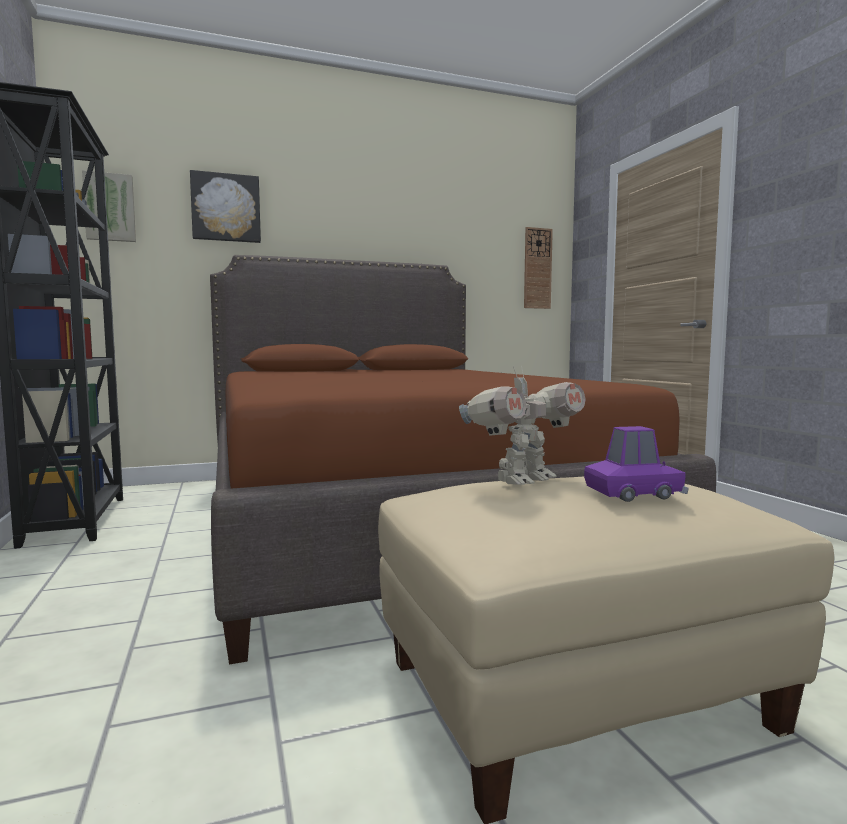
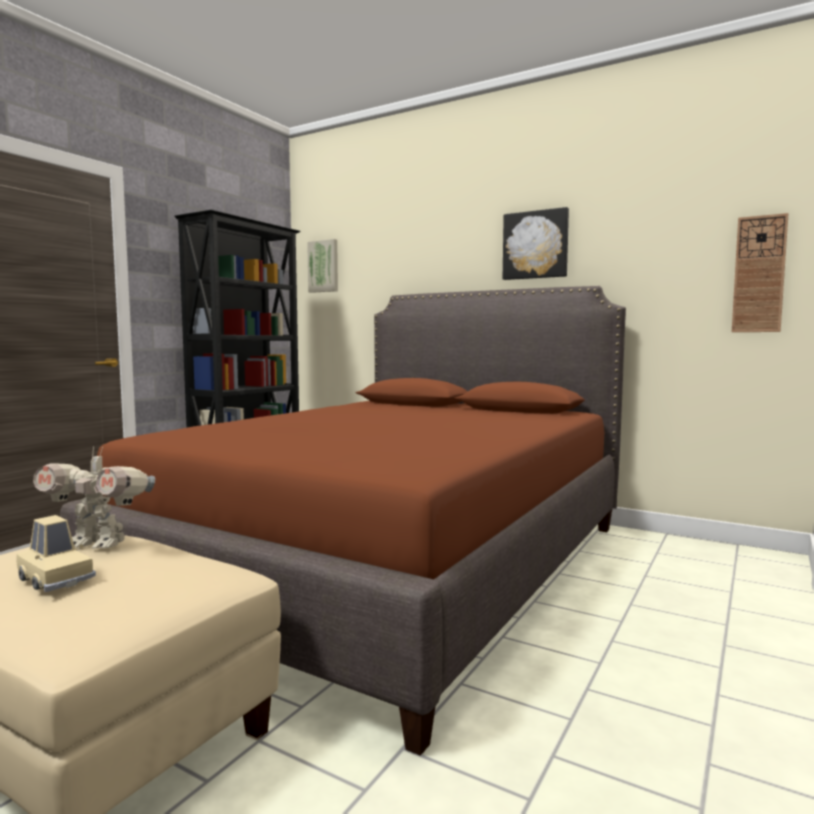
camera: 50 degrees right, 0 degrees up
(226, 208) = (396, 253): picture -> picture (535, 245)
(634, 494) = (55, 578): purple toy car -> beige toy car

